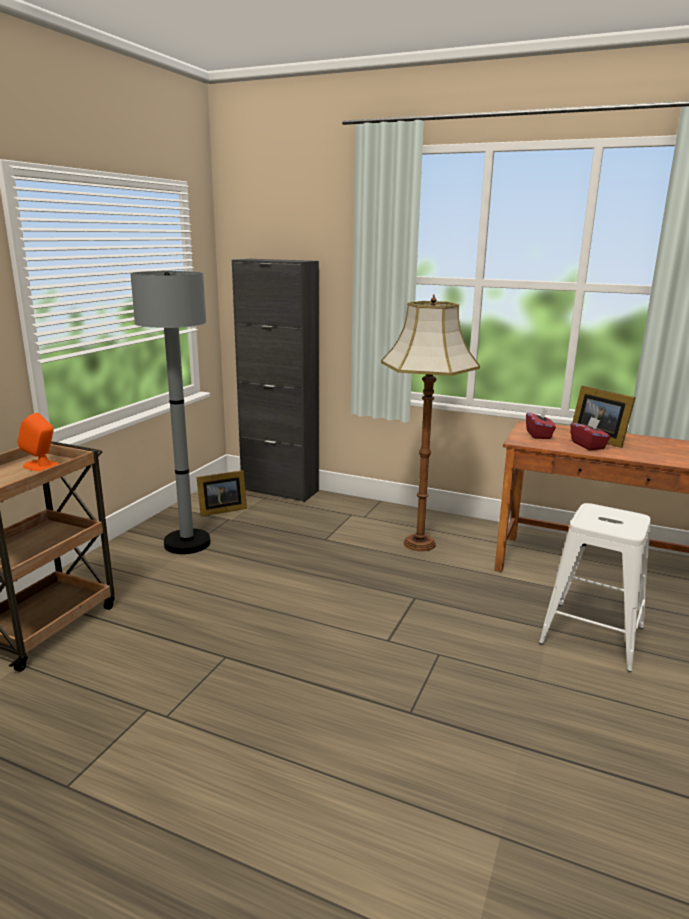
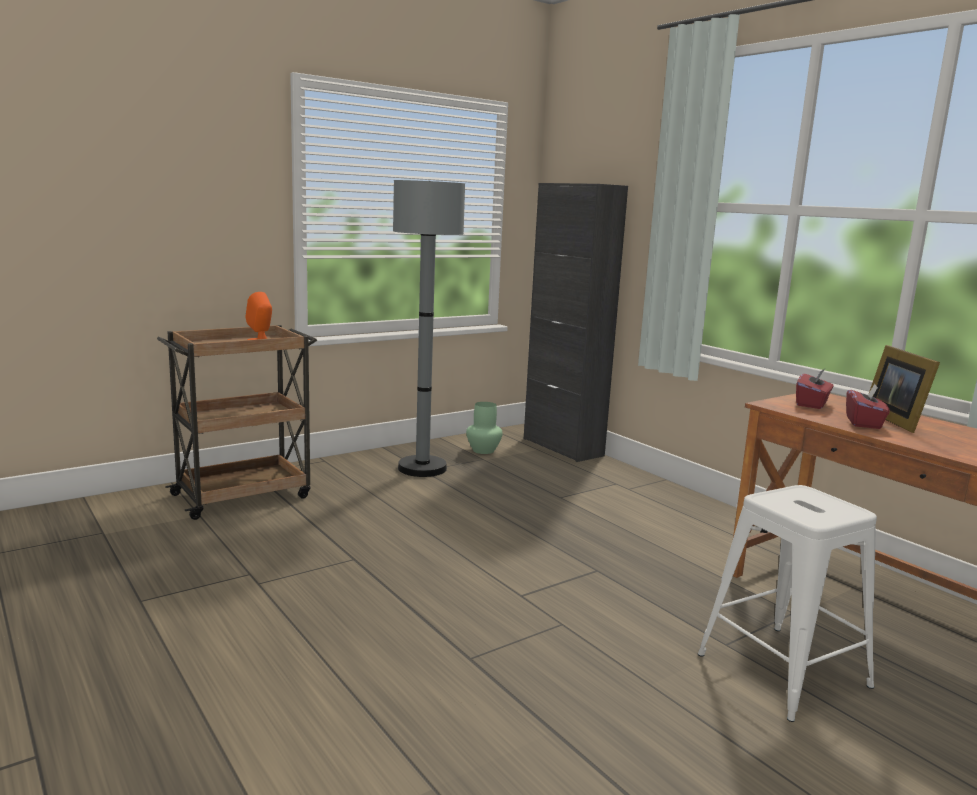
camera: 30 degrees right, 5 degrees down
(220, 510) = (483, 450): picture frame -> green vase
(419, 543) = (665, 526): floor lamp -> none

